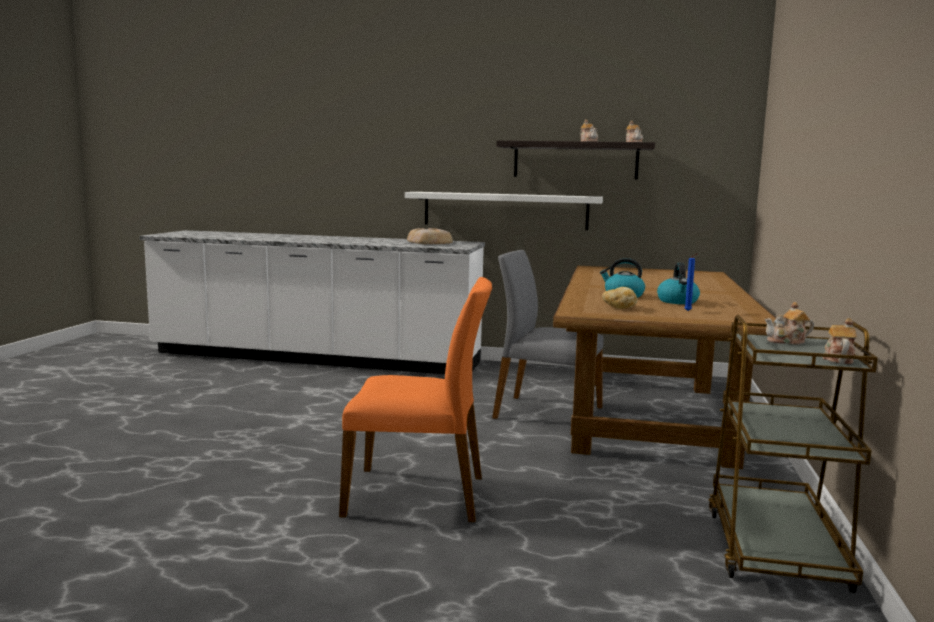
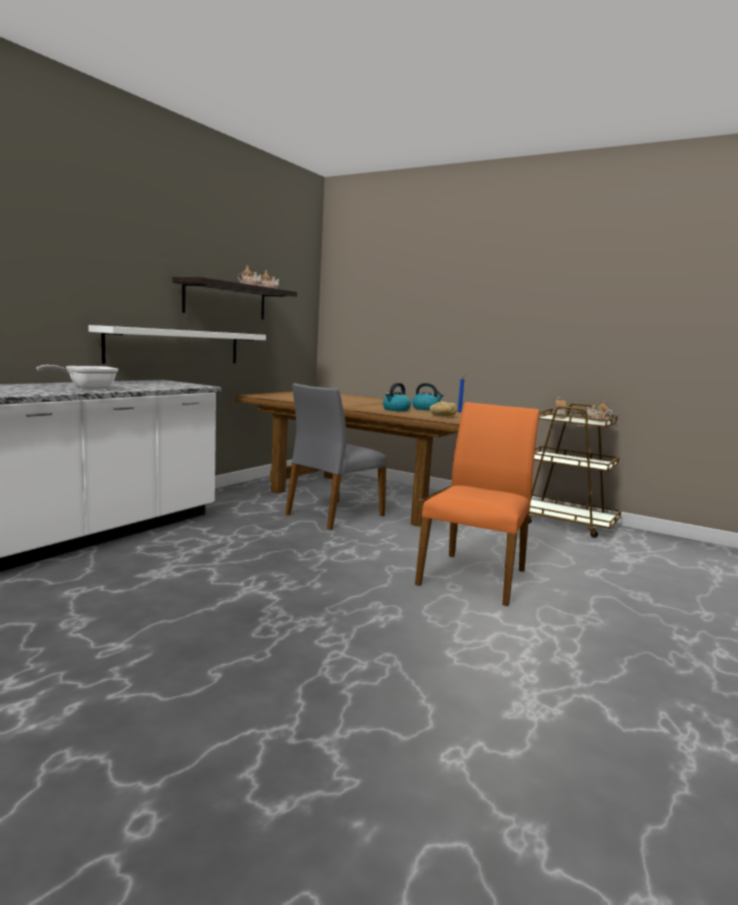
camera: 70 degrees left, 0 degrees up
(358, 241) = (86, 388): none -> frying pan
(429, 242) = (143, 383): bread -> none

